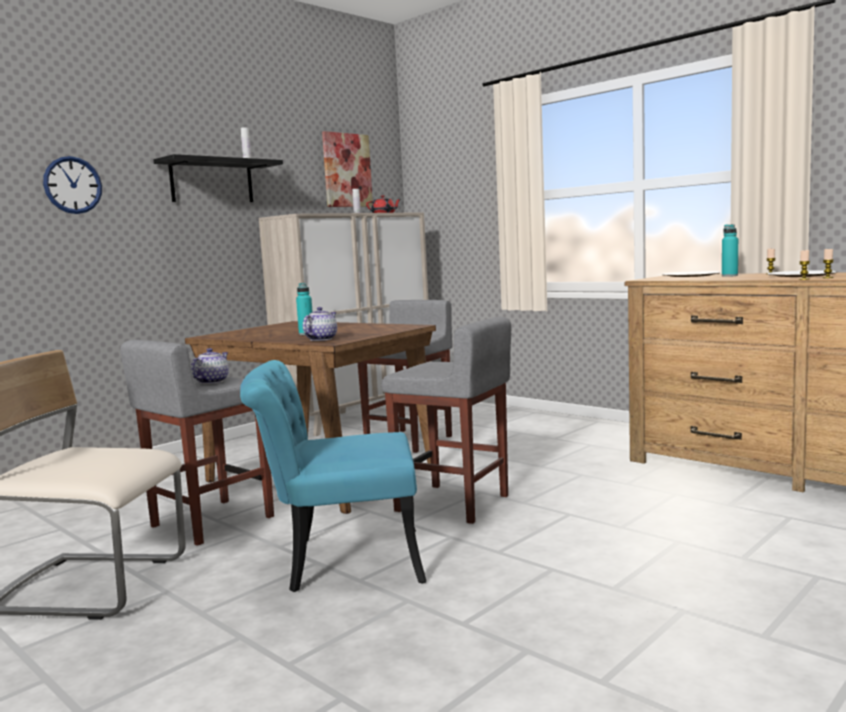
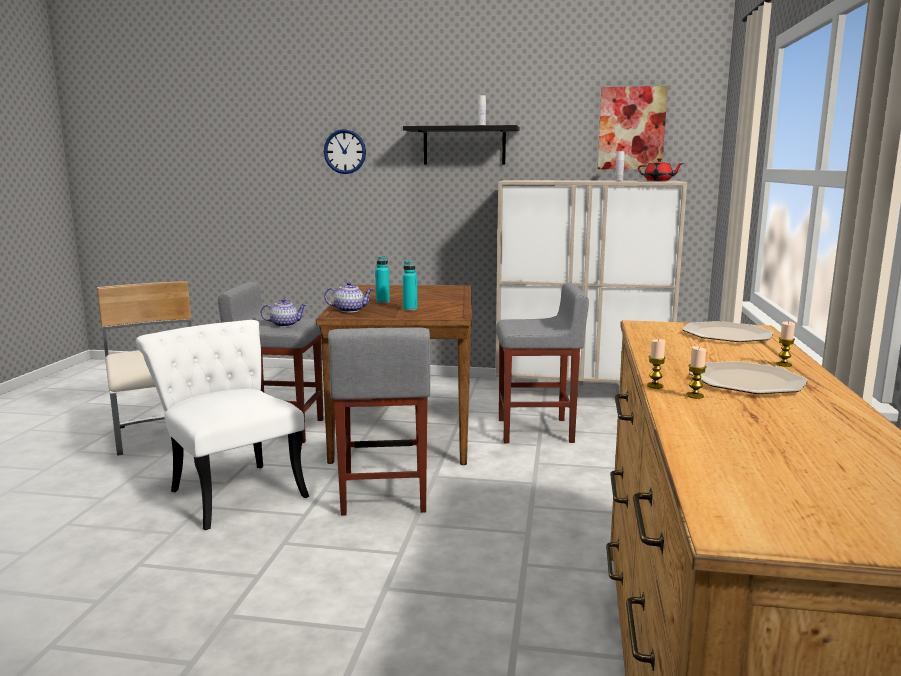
camera: 55 degrees right, 5 degrees up
(339, 561) = (231, 489): turquoise chair -> white chair
(729, 276) = (725, 350): turquoise bottle -> turquoise bottle (410, 309)

